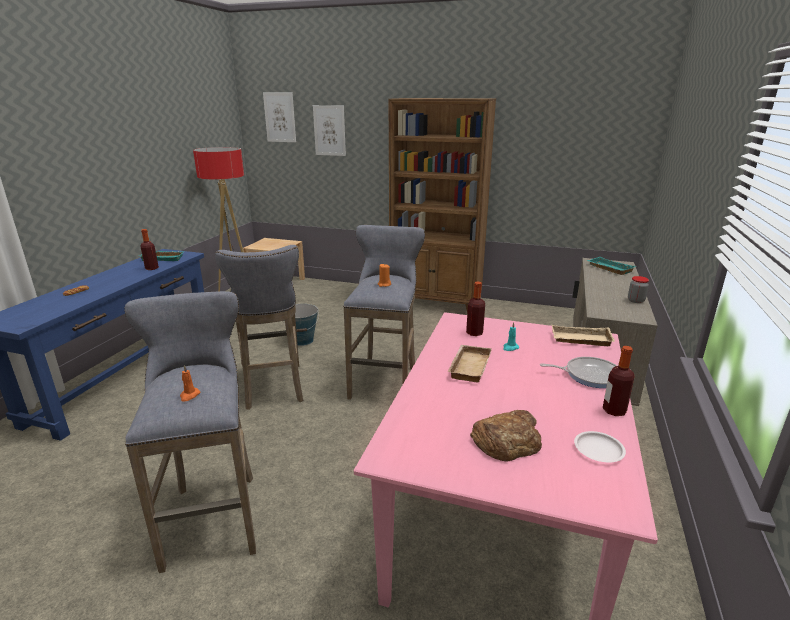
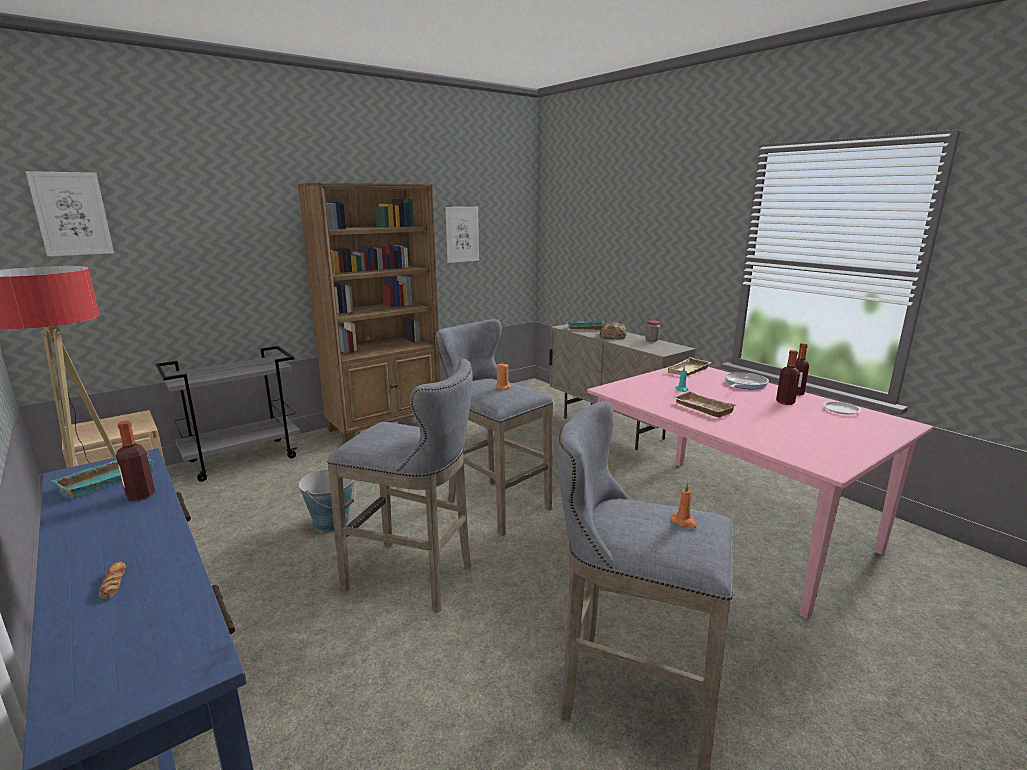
camera: 55 degrees left, 5 degrees down
(329, 130) = (180, 231): picture -> picture (462, 234)
(338, 289) = (243, 459): none -> grey cart
(474, 333) = (643, 391): bottle -> bottle (785, 402)
(506, 441) = (821, 427): bread -> bread (612, 335)

